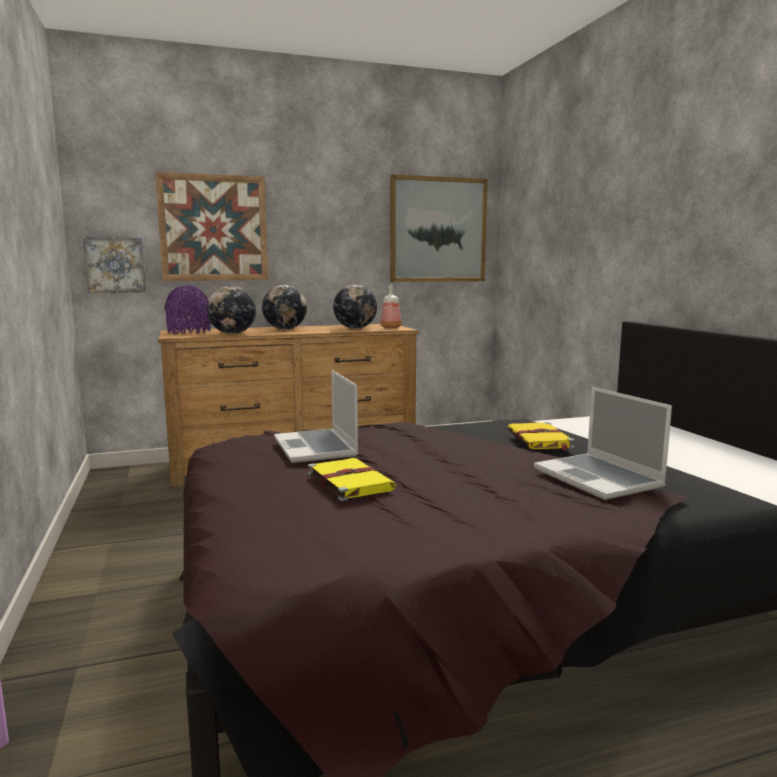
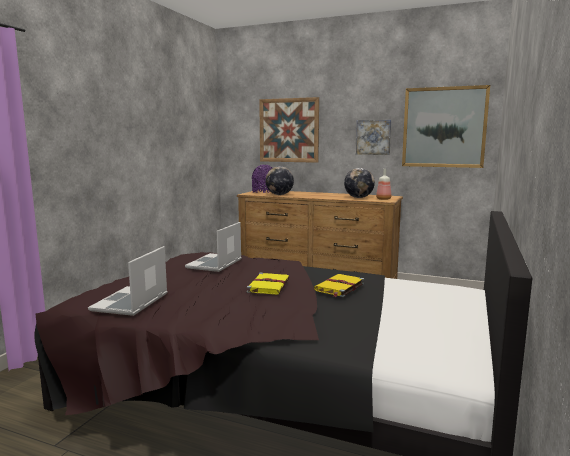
camera: 40 degrees right, 0 degrees up
(115, 265) = (239, 152): picture -> picture (373, 137)
(285, 329) = (317, 194): globe -> none
(348, 481) = (183, 282): yellow book -> yellow book (269, 285)
(599, 478) = (294, 314): laptop -> laptop (130, 303)

